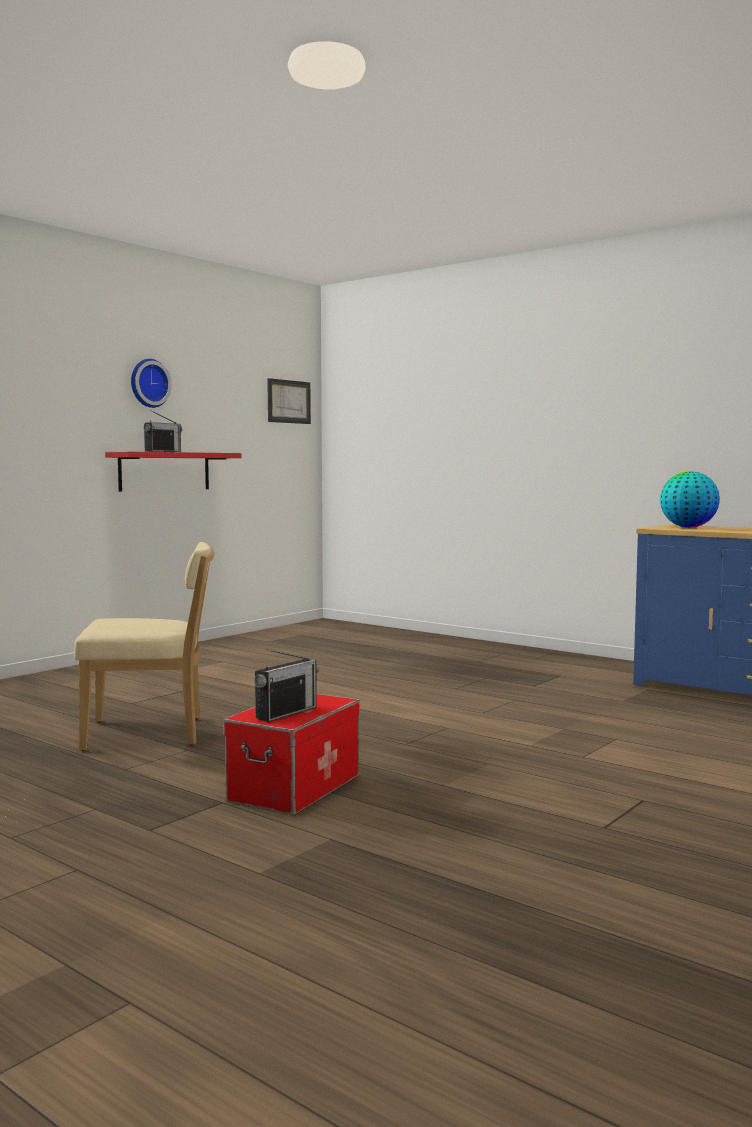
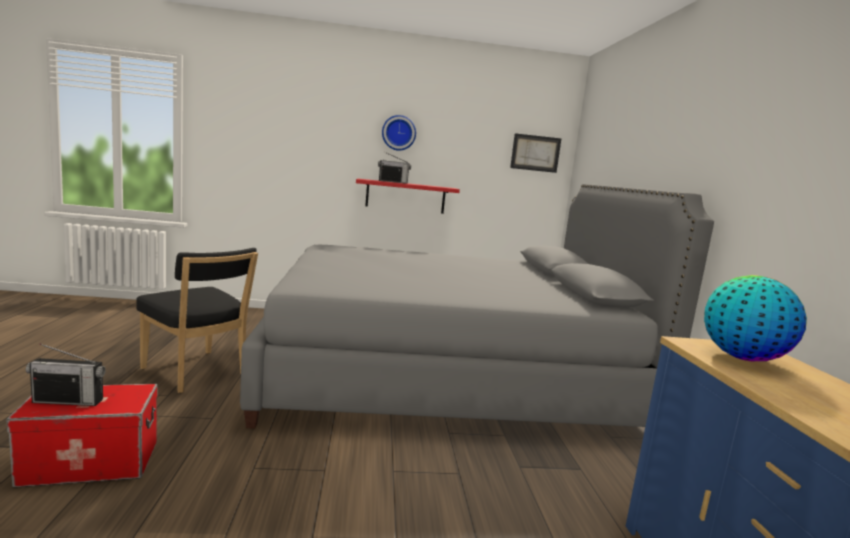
camera: 45 degrees right, 5 degrees up
(151, 733) = (197, 373): beige chair -> black chair
(352, 666) = (443, 376): none -> grey bed

